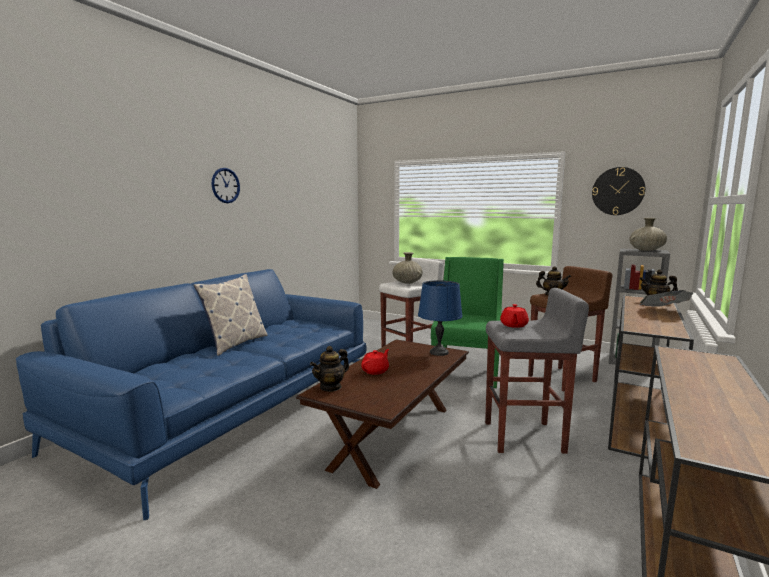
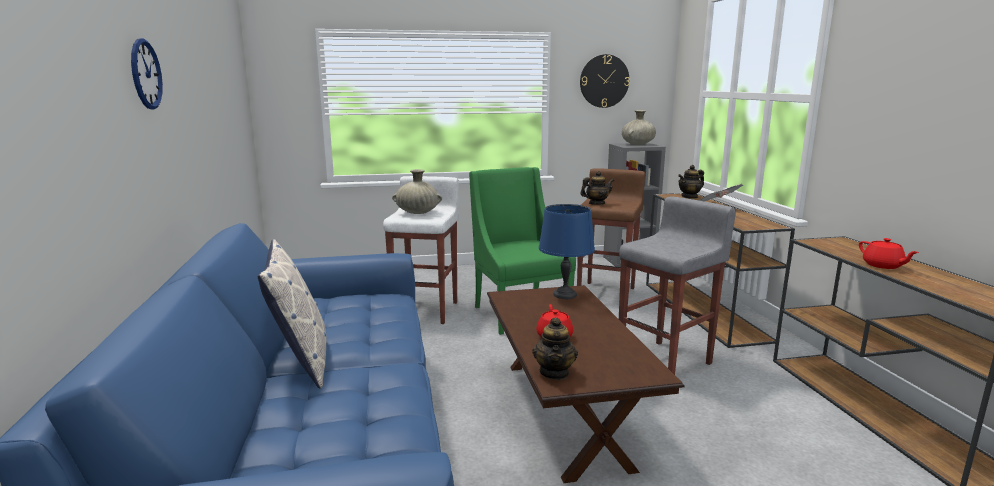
camera: 40 degrees left, 5 degrees up
(513, 325) = (656, 244): red teapot -> red teapot (883, 266)

